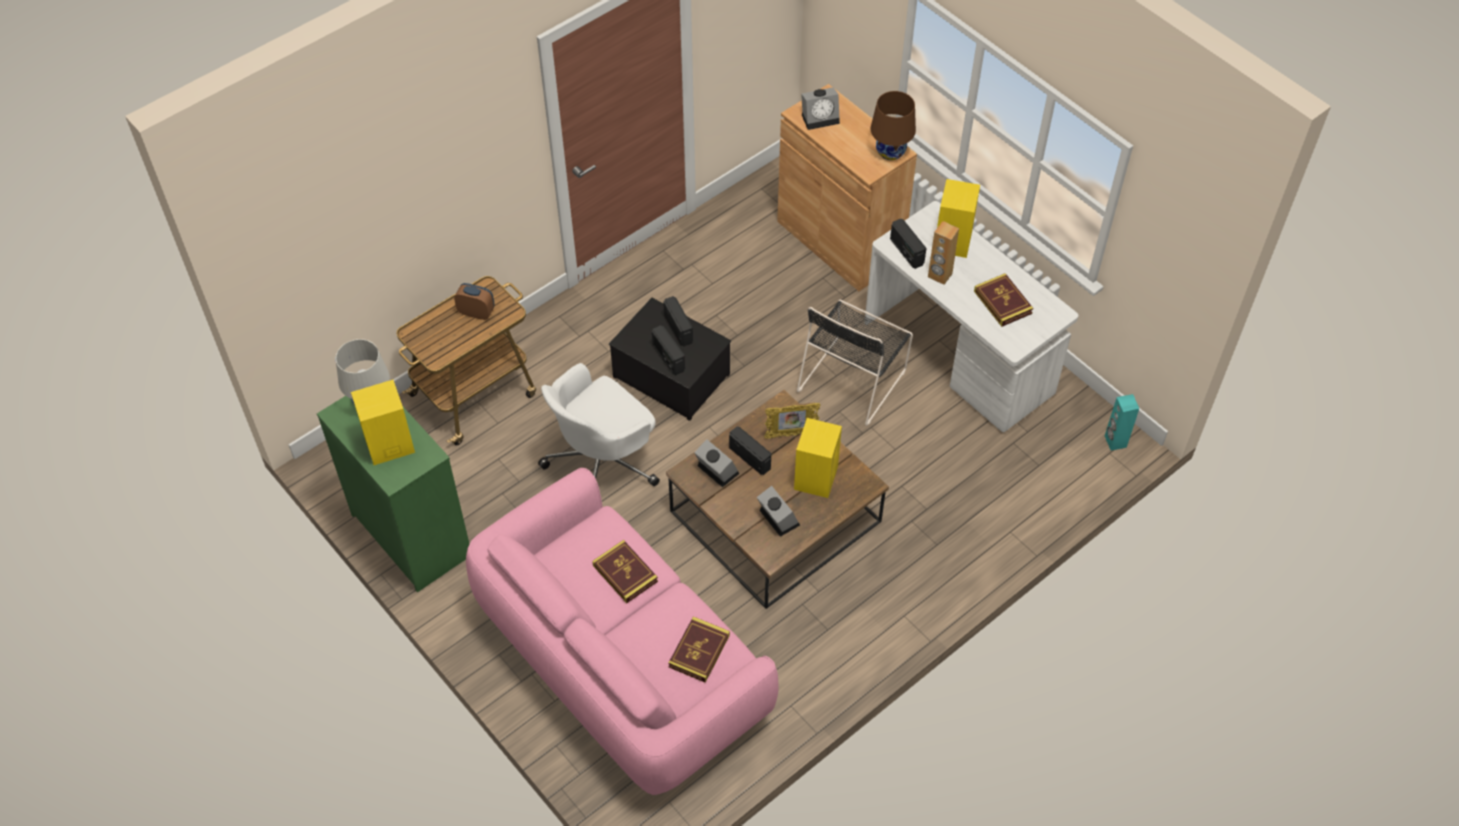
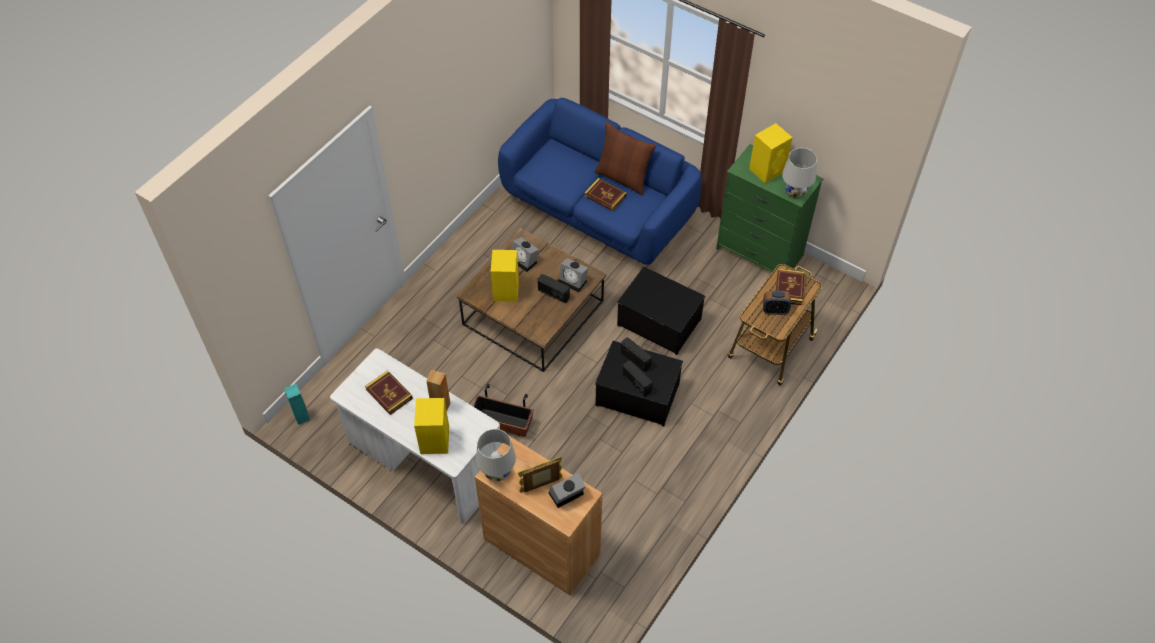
camera: 165 degrees right, 0 degrees up
(584, 603) = (623, 178): none -> brown pillow
(603, 462) = (660, 322): white office chair -> storage box
(622, 665) = (599, 211): pink sofa -> blue sofa
(699, 651) = (547, 167): book -> book (789, 288)
(791, 434) = (530, 315): picture frame -> picture frame (541, 485)
(853, 378) = (502, 423): black chair -> planter
(890, 152) = (497, 472): brown table lamp -> white table lamp
(906, 252) = (470, 421): radio -> none

